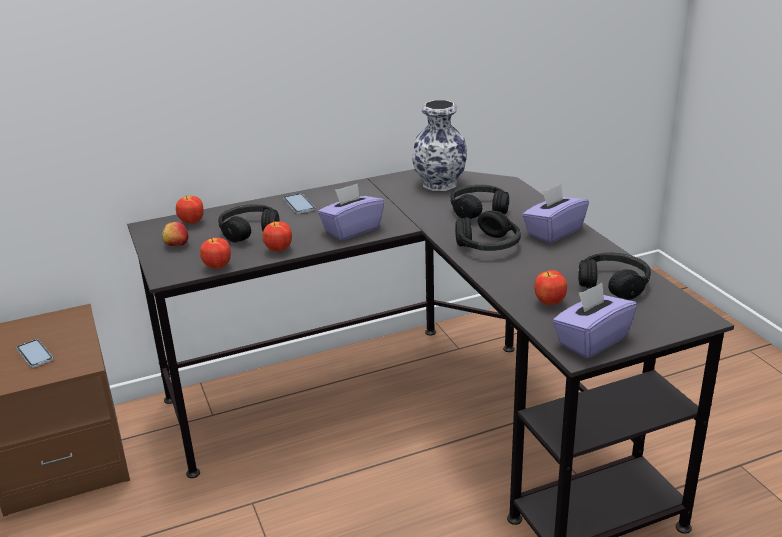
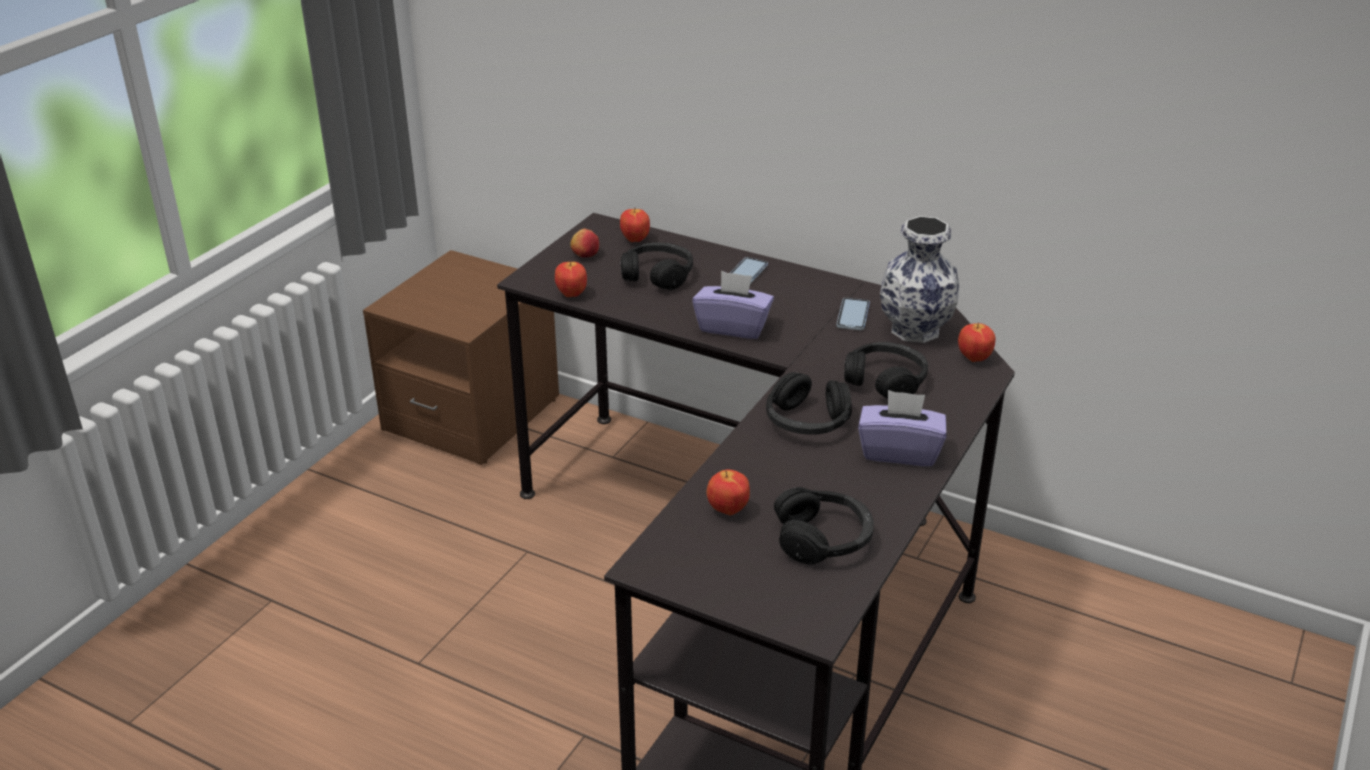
camera: 50 degrees right, 5 degrees up
(35, 354) = (452, 299): phone -> phone (853, 315)
(278, 250) = (640, 308): apple -> apple (973, 358)
(591, 340) = (680, 566): purple tissue box -> none

